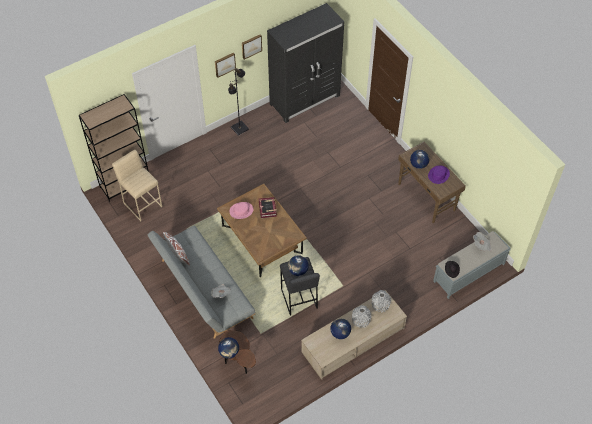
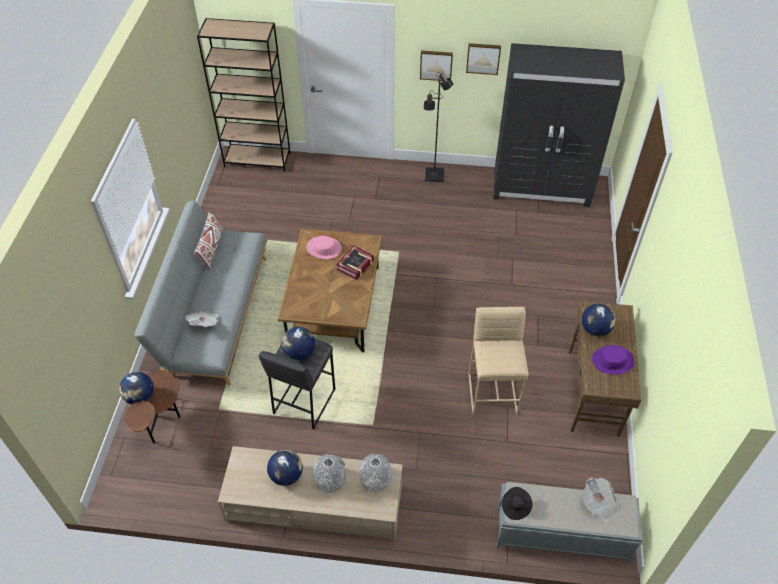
camera: 40 degrees right, 5 degrees down
(142, 204) = (252, 189): beige stool -> beige stool (492, 393)

